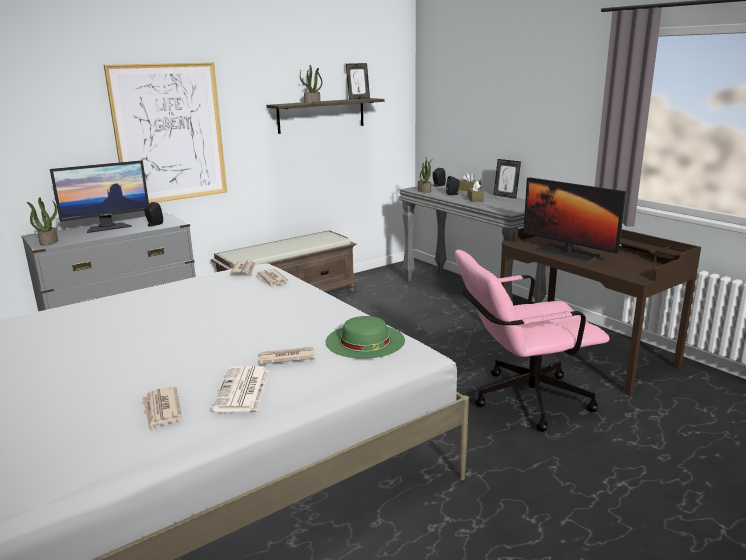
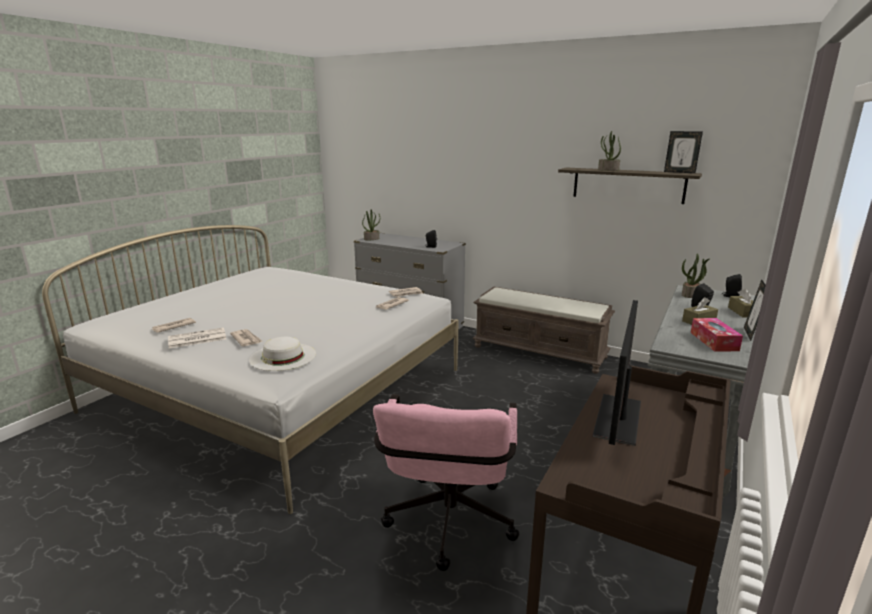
camera: 65 degrees right, 0 degrees up
(107, 227) = (413, 240): monitor -> none
(169, 133) = (477, 181): picture -> none
(365, 340) = (283, 356): green hat -> white hat
(510, 203) = (714, 341): none -> tissue box
(521, 400) = (448, 527): pink office chair -> pink office chair turned 135 degrees counterclockwise

